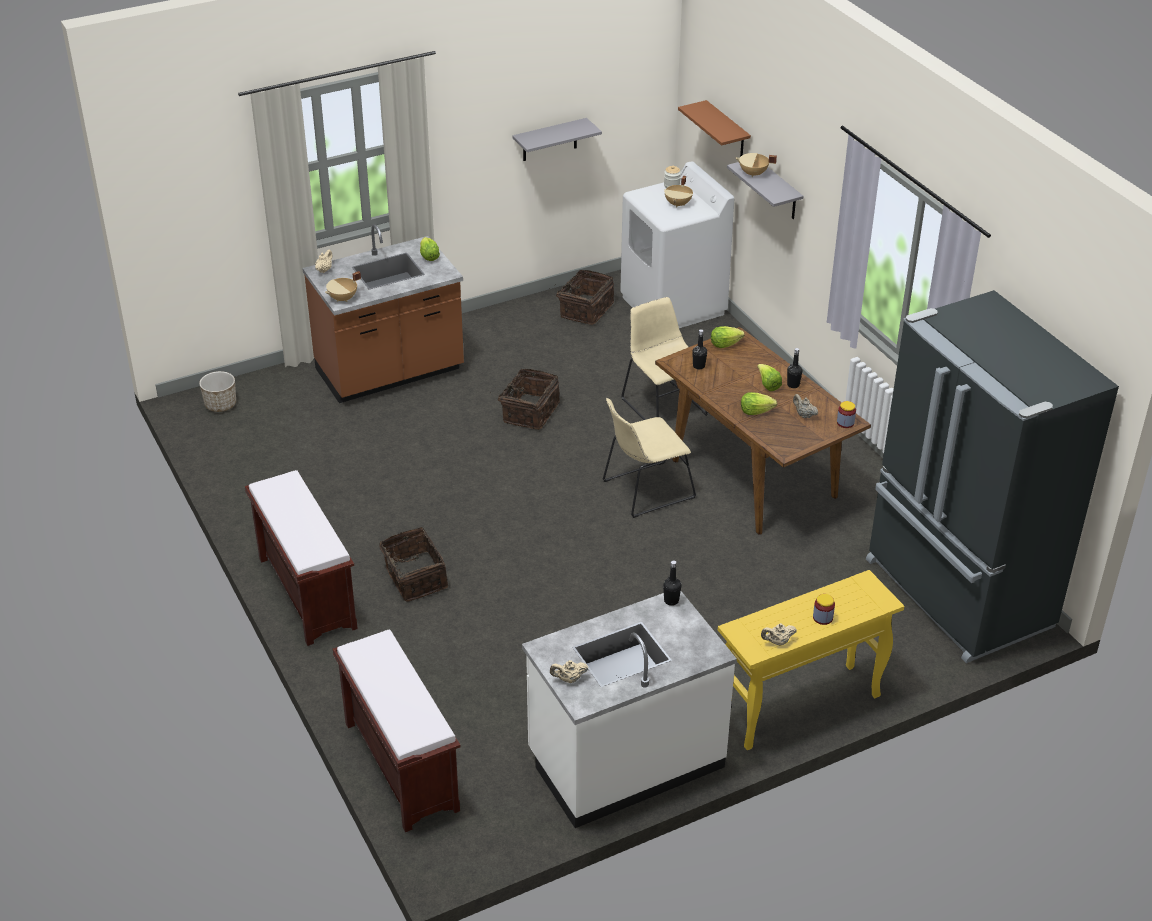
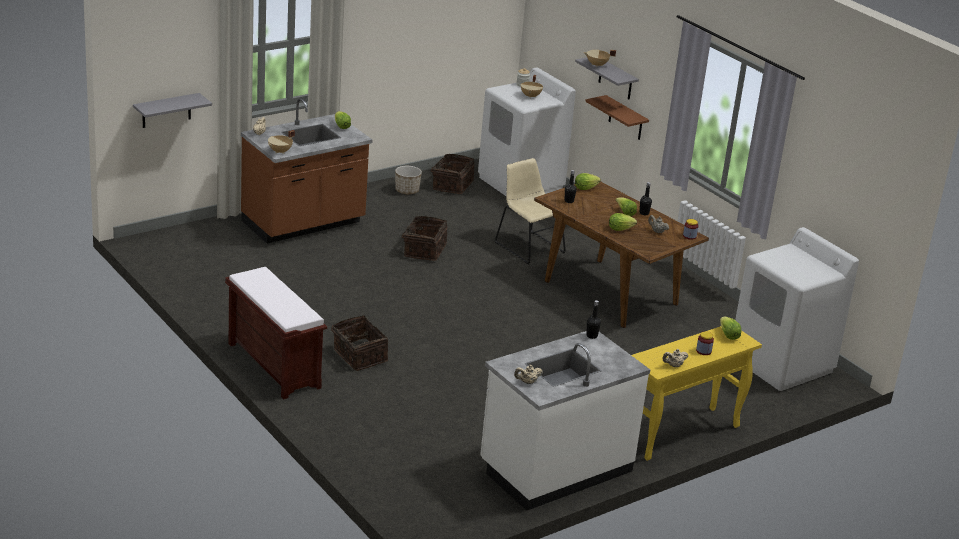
camera: 10 degrees left, 10 degrees down
(220, 405) = (168, 244): planter -> planter (407, 191)
(399, 765) = (378, 474): brown bench -> none
(549, 140) = (429, 45): grey shelf -> grey shelf (166, 110)
(644, 490) = (528, 300): beige chair -> none
(727, 131) = (570, 39): brown shelf -> brown shelf (625, 118)
(861, 591) = (728, 335): none -> lettuce
(956, 595) = (781, 364): black fridge -> white washing machine

